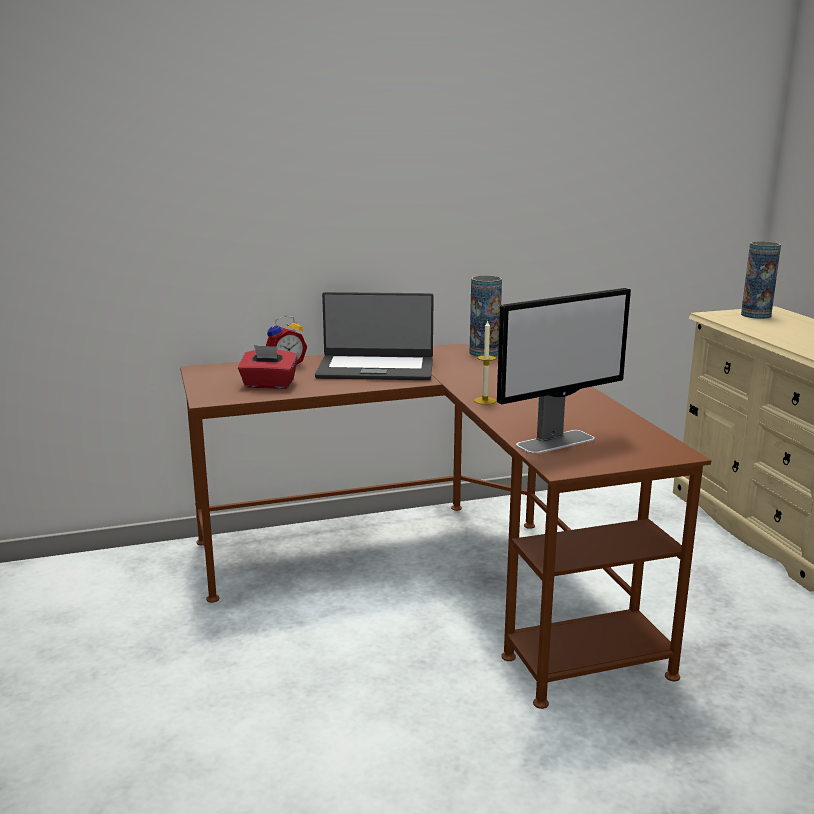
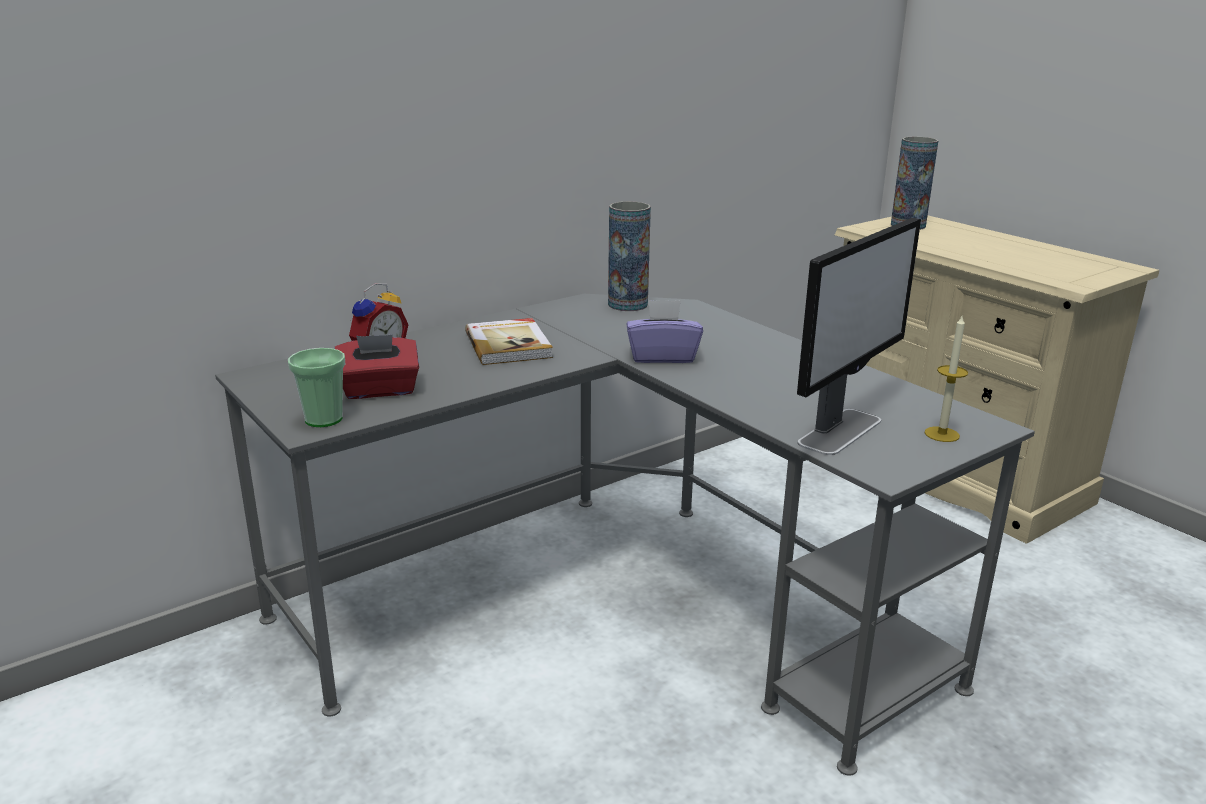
camera: 20 degrees left, 5 degrees up
(222, 396) = (323, 419): none -> cup
(376, 368) = (509, 345): laptop -> book
(434, 573) = (611, 604): brown desk -> grey desk
(475, 385) = (662, 356): none -> purple tissue box
(485, 401) = (695, 378): candle -> candle (942, 434)

